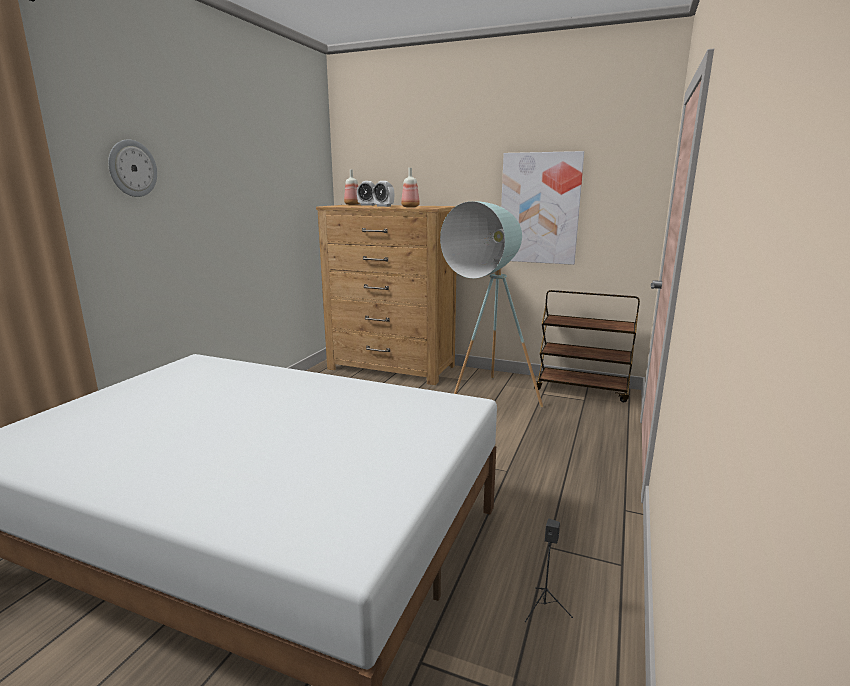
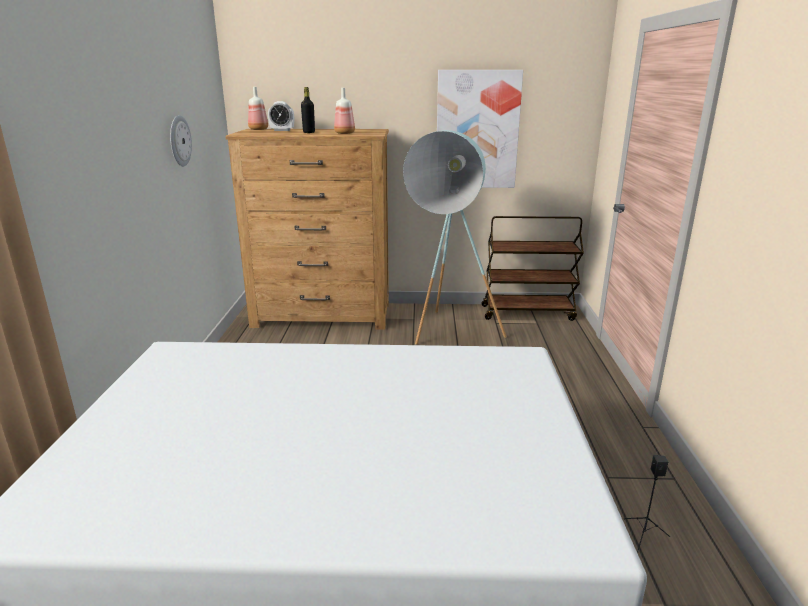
camera: 20 degrees left, 5 degrees up
(132, 168) = (57, 109): wall clock -> wall clock (179, 141)
(384, 206) = (309, 132): alarm clock -> black bottle

